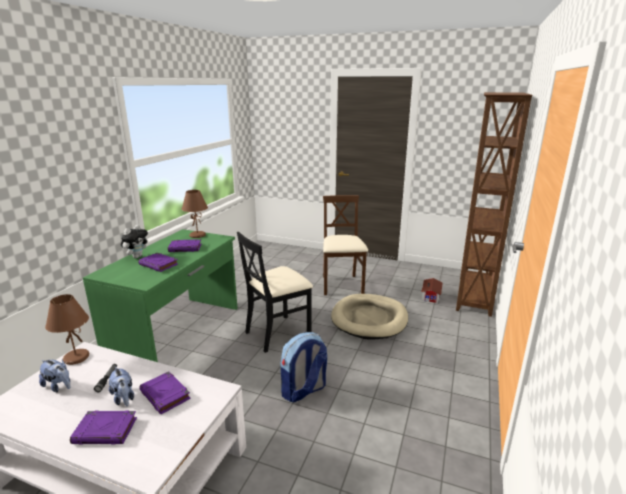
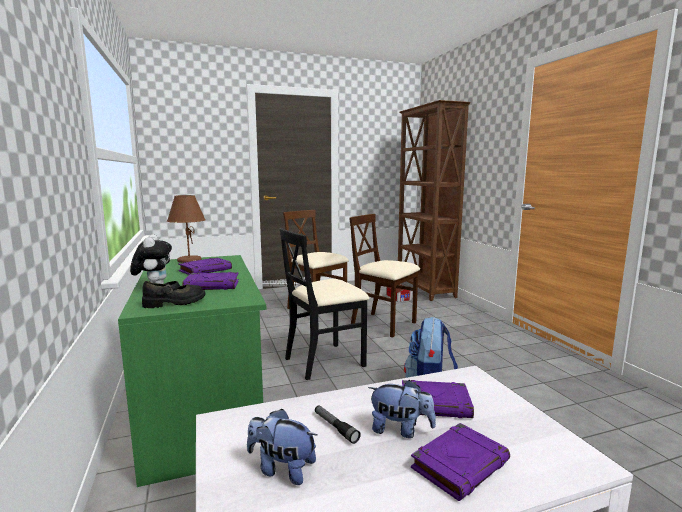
camera: 40 degrees left, 10 degrees down
(59, 386) = (282, 469): plush toy -> plush toy turned 150 degrees counterclockwise
(76, 358) = (229, 433): brown table lamp -> none
(118, 274) = (175, 303): none -> black shoe
(278, 333) = (325, 361): black chair -> black chair turned 45 degrees clockwise
(369, 319) = (383, 324): beige dog bed -> beige chair

